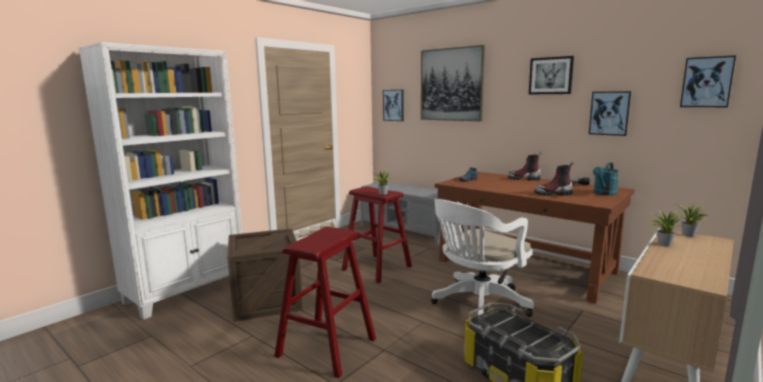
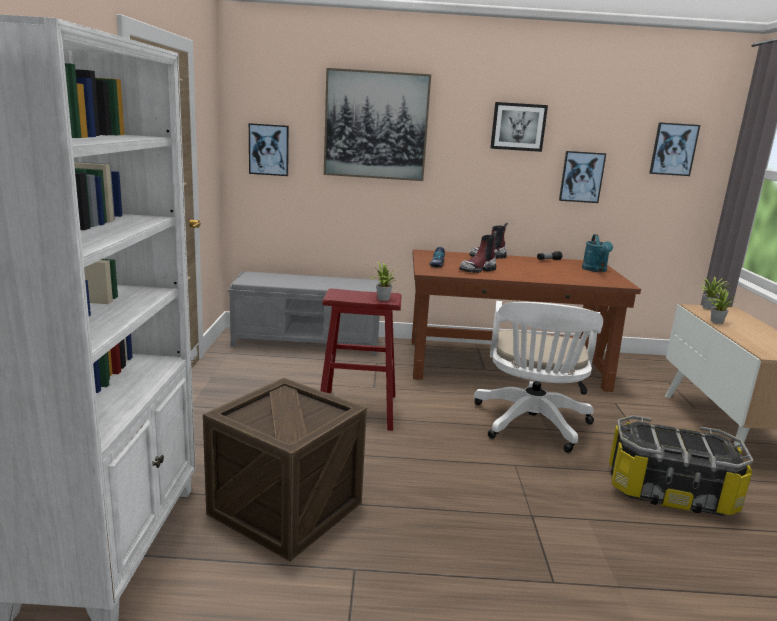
camera: 40 degrees left, 5 degrees up
(327, 347) = (472, 540): red stool -> none
(553, 194) = (560, 276): boot -> boot (478, 270)

